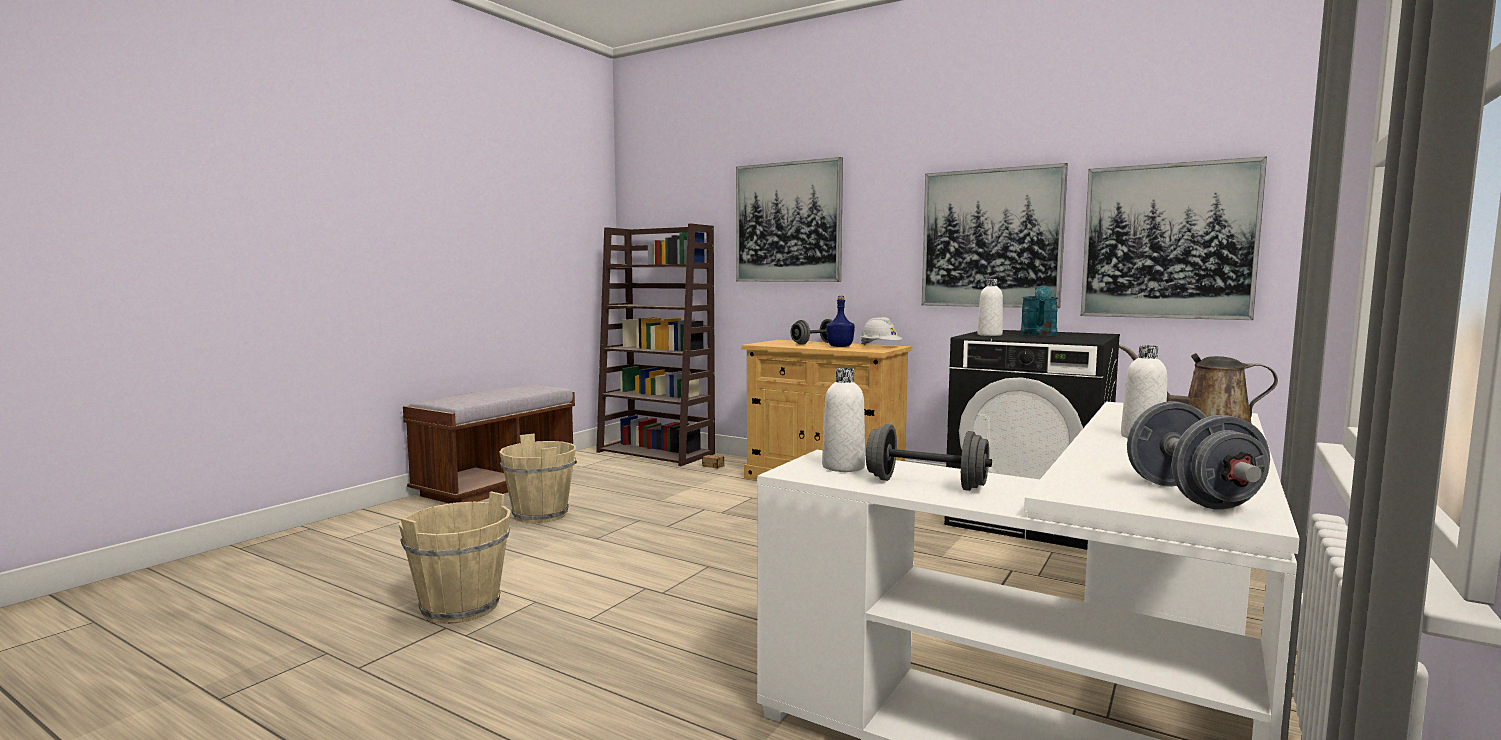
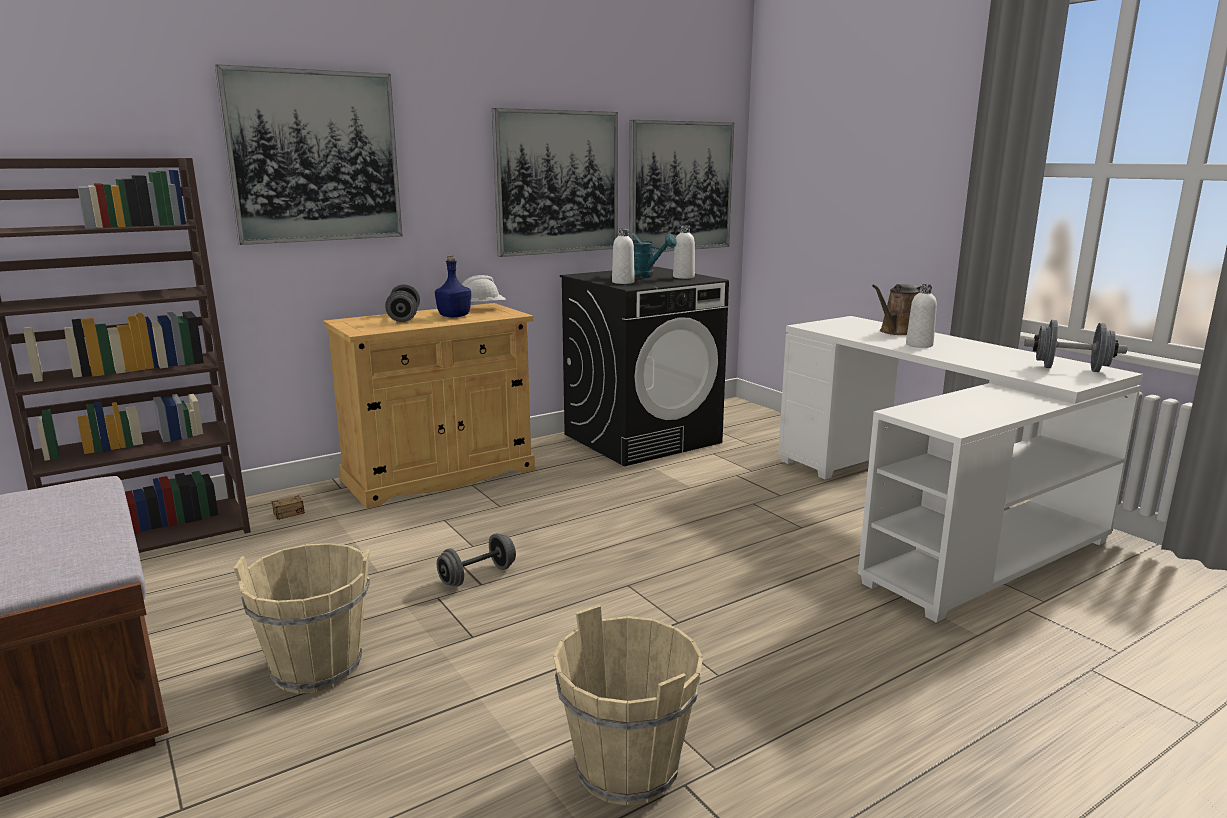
camera: 65 degrees left, 10 degrees up
(843, 467) = (941, 414): white bottle -> white bottle (683, 277)
(926, 484) = (996, 406): grey dumbbell -> grey dumbbell (477, 576)

